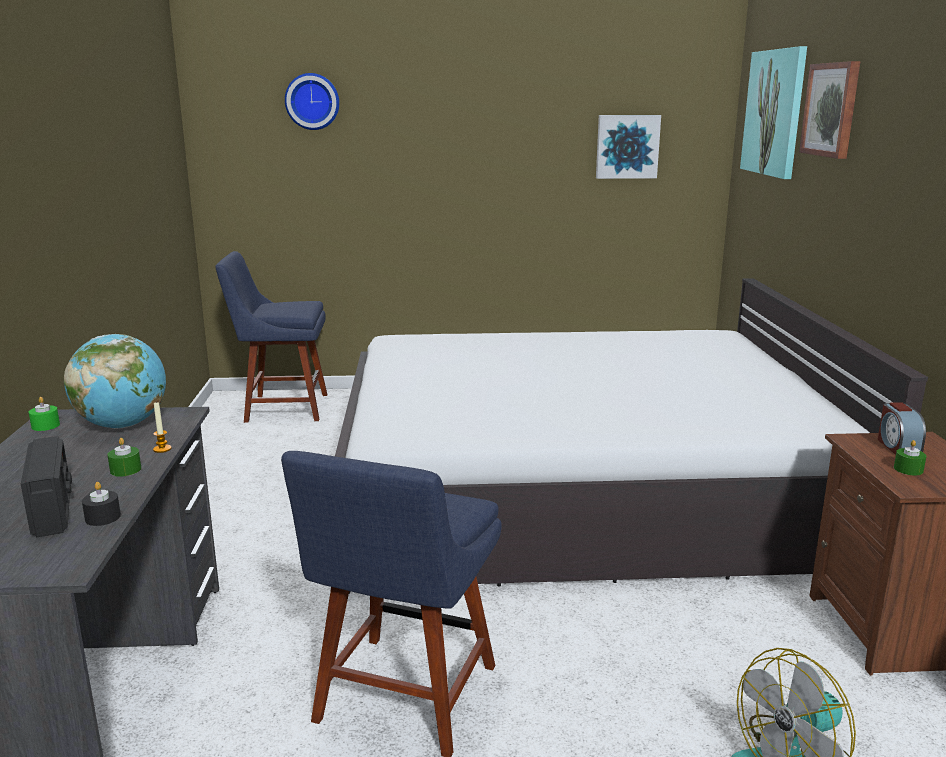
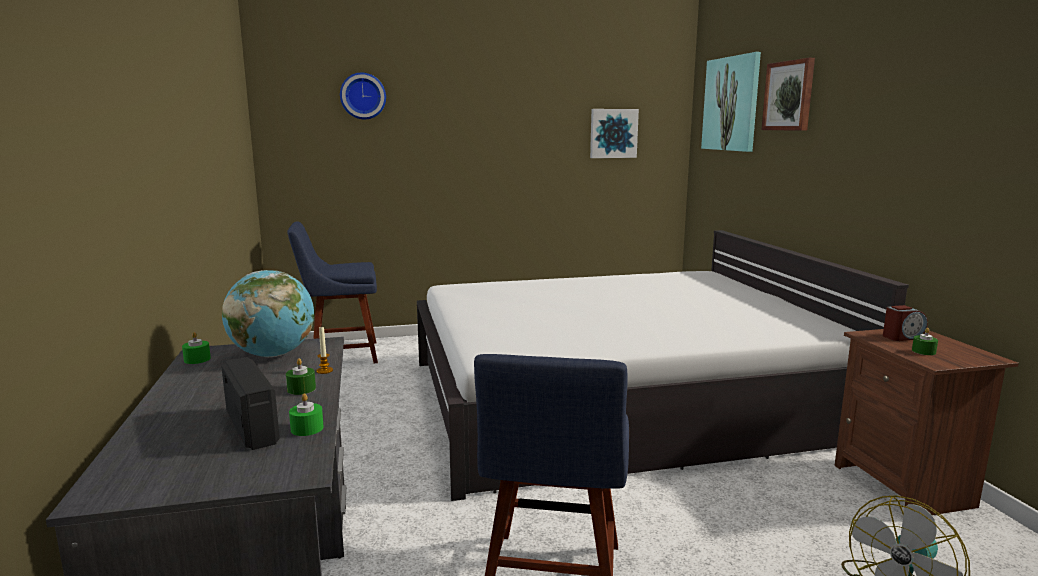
camera: 10 degrees left, 5 degrees down
(103, 517) = (307, 428): black candle -> green candle
(897, 446) = (902, 337): alarm clock -> alarm clock turned 90 degrees counterclockwise

